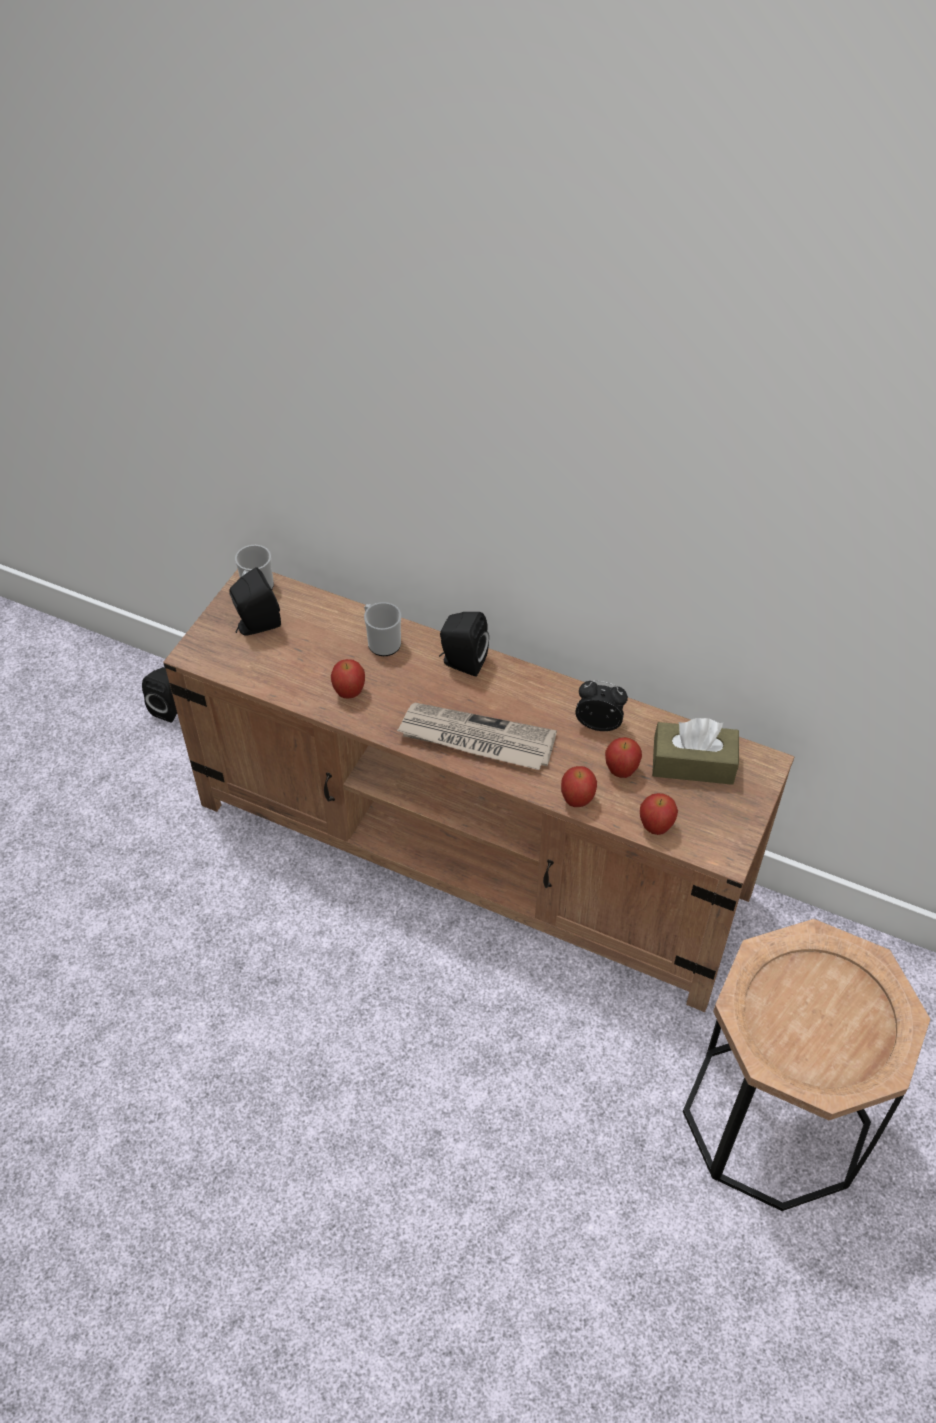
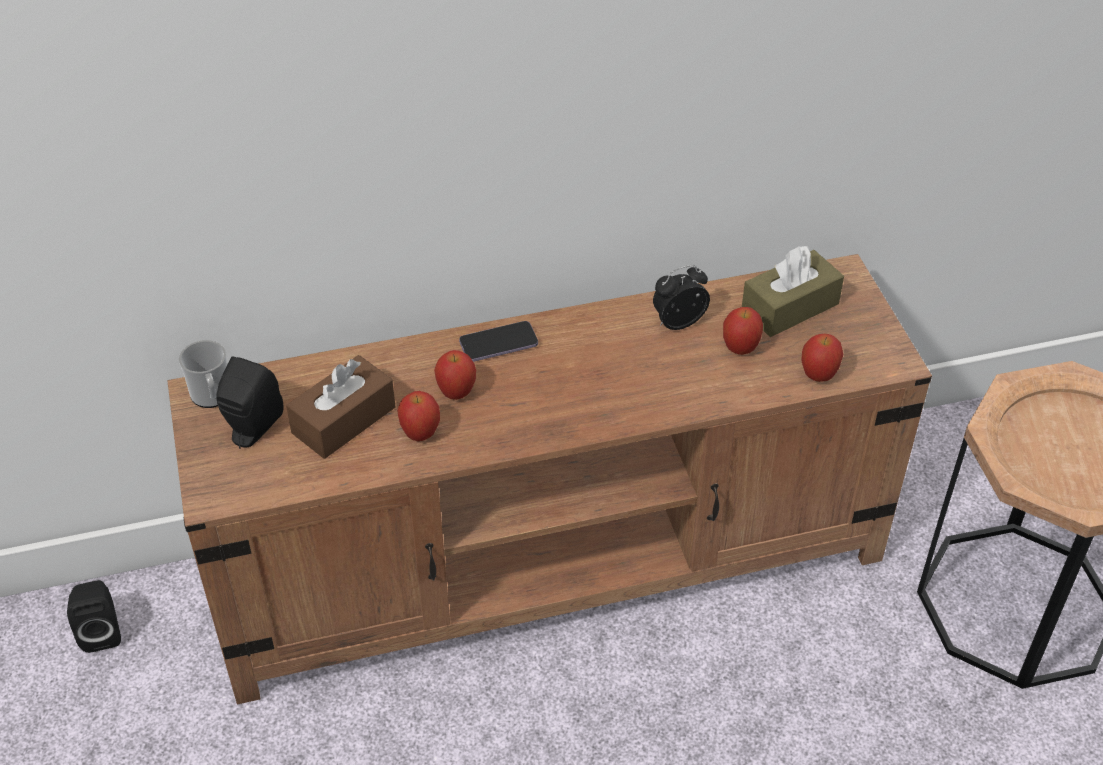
camera: 40 degrees left, 5 degrees down
(314, 653) = (343, 420): none -> brown tissue box
(381, 642) = (401, 370): mug -> none
(461, 662) = (498, 343): black speaker -> phone
(476, 739) = (587, 401): newspaper -> none
(577, 800) = (731, 395): apple -> apple (456, 393)

